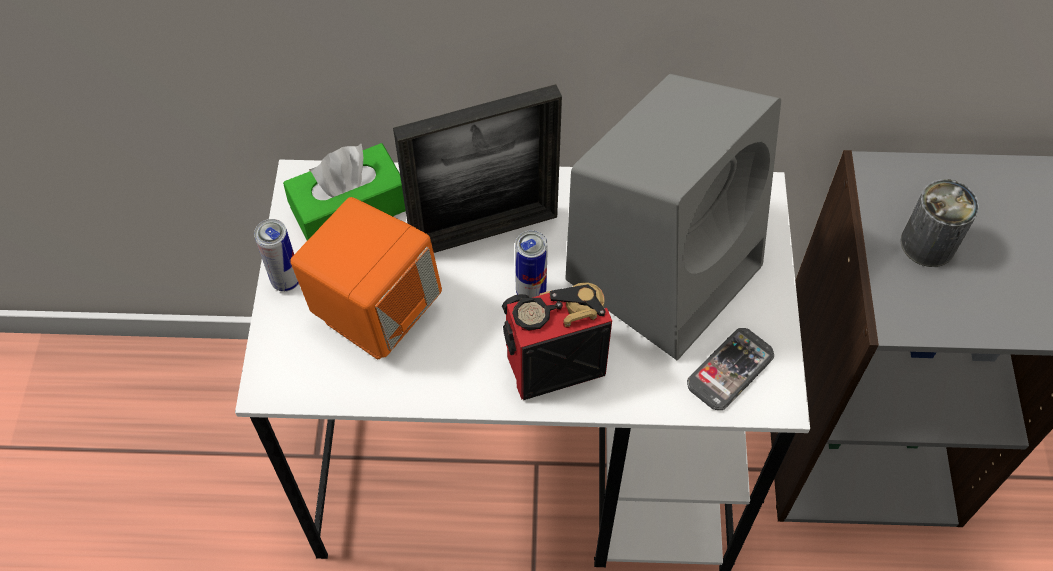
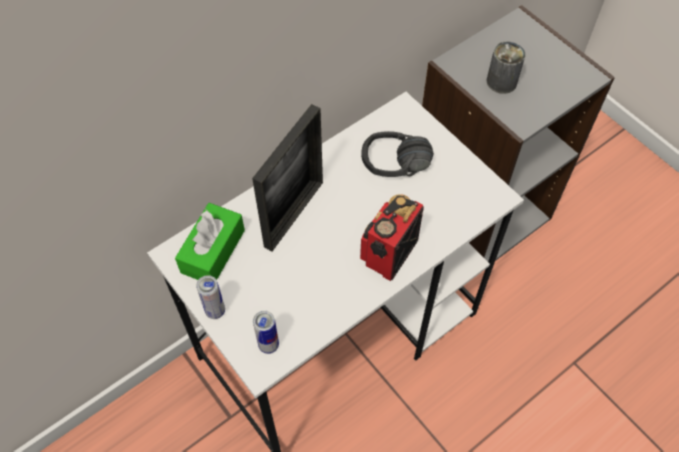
camera: 40 degrees left, 0 degrees up
(375, 311) = (278, 292): orange speaker -> none
(531, 292) = (345, 227): can -> can (268, 345)
(666, 268) = (396, 172): grey speaker -> black headphones
(730, 370) = (468, 198): phone -> none

